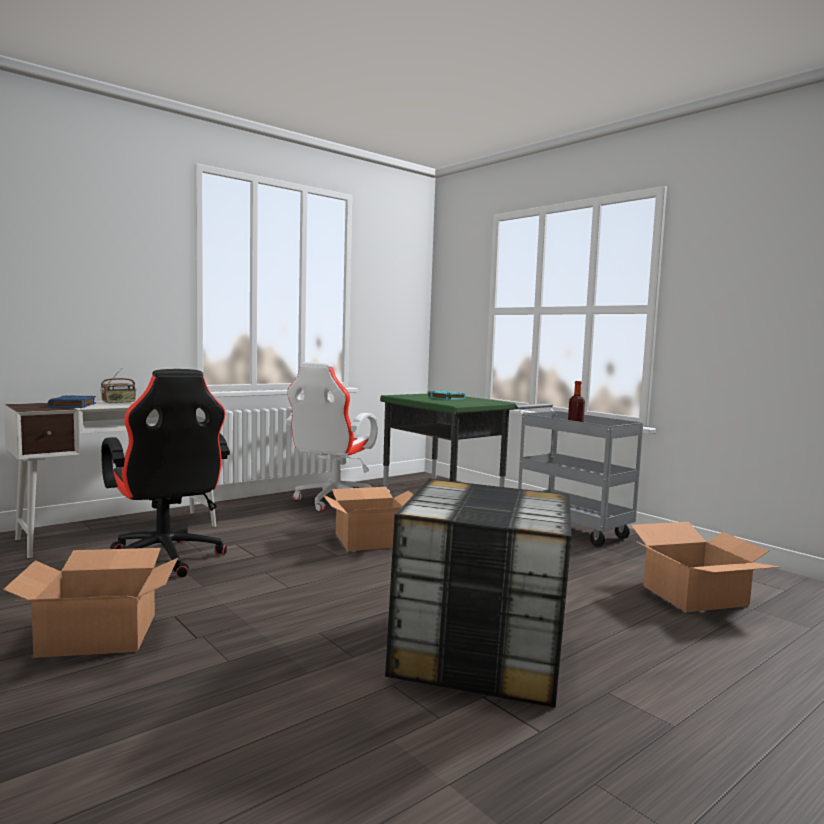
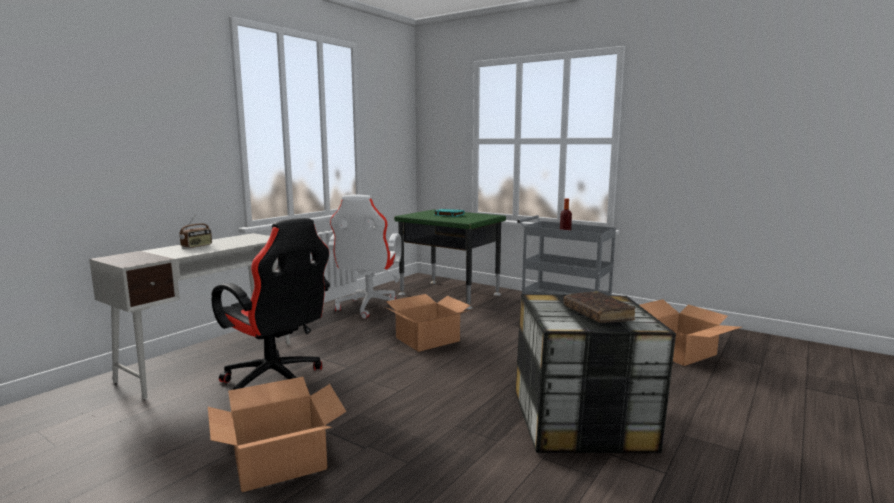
camera: 15 degrees left, 5 degrees up
(73, 405) = (162, 254): blue book -> none
(492, 506) = (597, 314): none -> brown book

